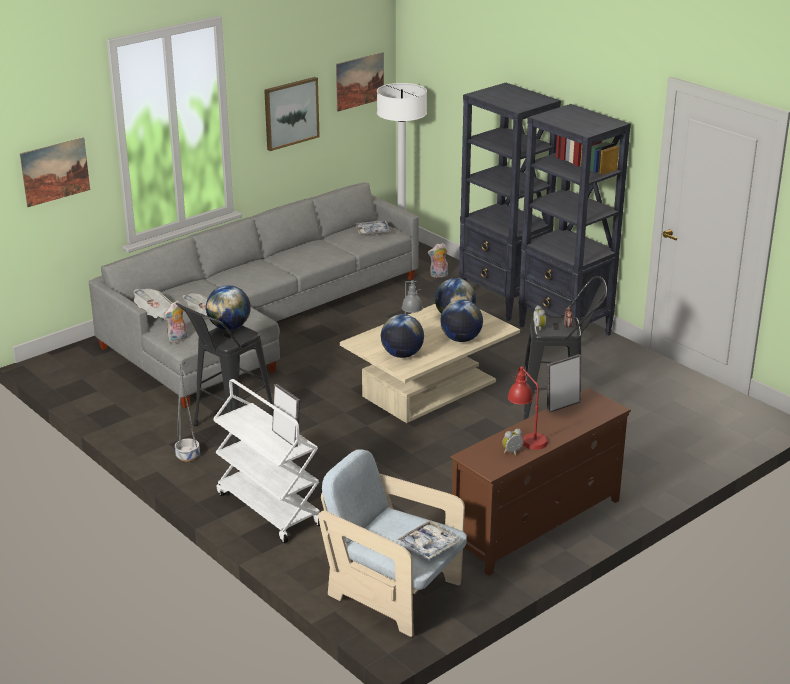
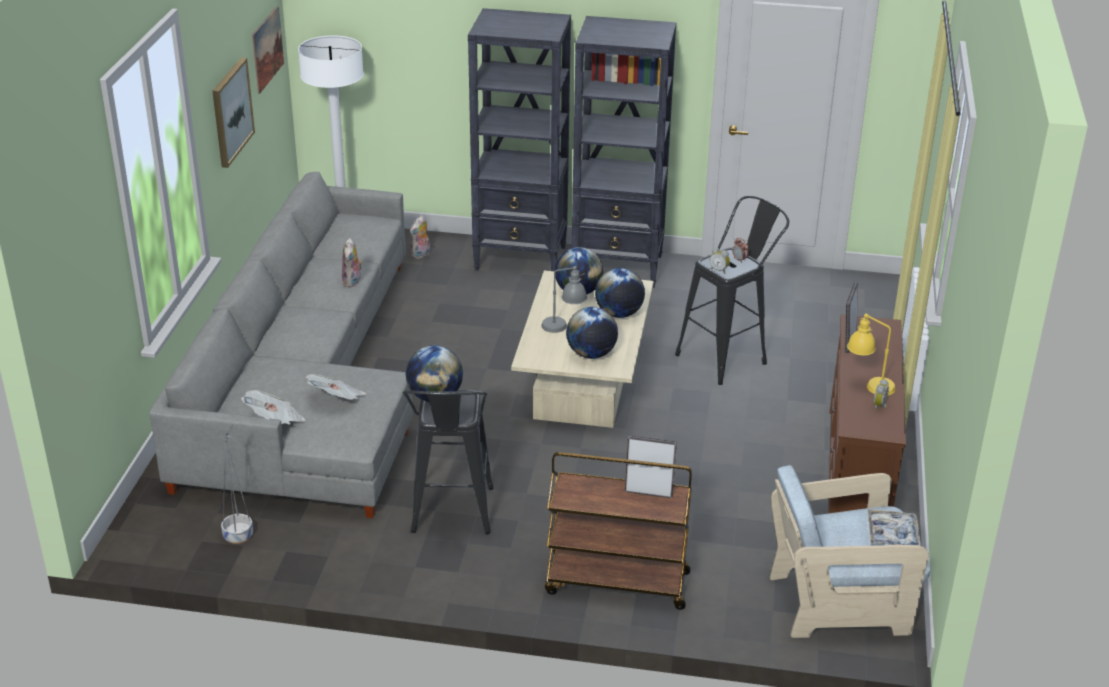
camera: 40 degrees left, 5 degrees up
(55, 171) = (86, 282): picture -> none
(178, 339) = (340, 439): plush toy -> plush toy (353, 282)
(188, 456) = (456, 569): grey planter -> grey planter (239, 535)
(268, 509) = (616, 583): white cart -> brown cart
(373, 231) = (360, 228): tray -> none
(526, 437) = (868, 386): red table lamp -> yellow table lamp

